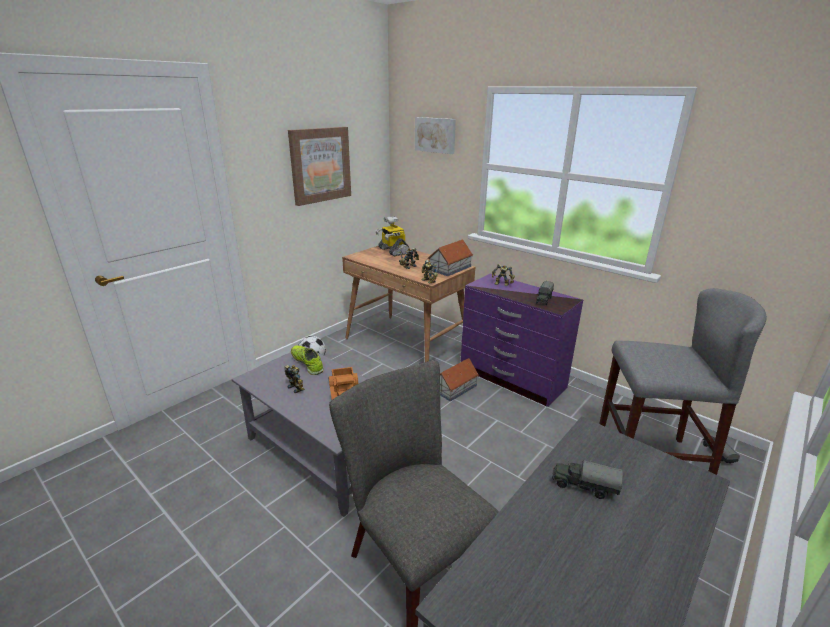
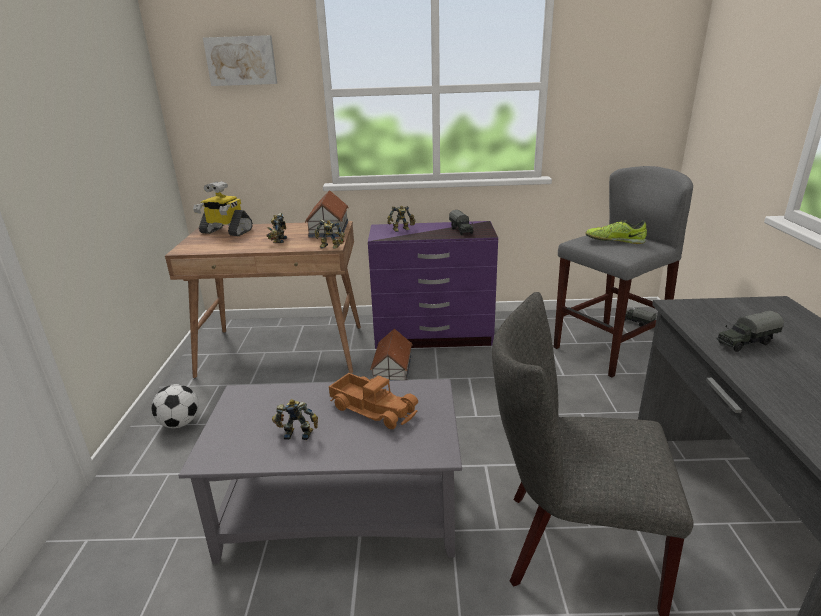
camera: 40 degrees left, 0 degrees up
(307, 363) = (266, 401): shoe -> shoe (614, 241)
(320, 165) = (93, 116): picture -> none

